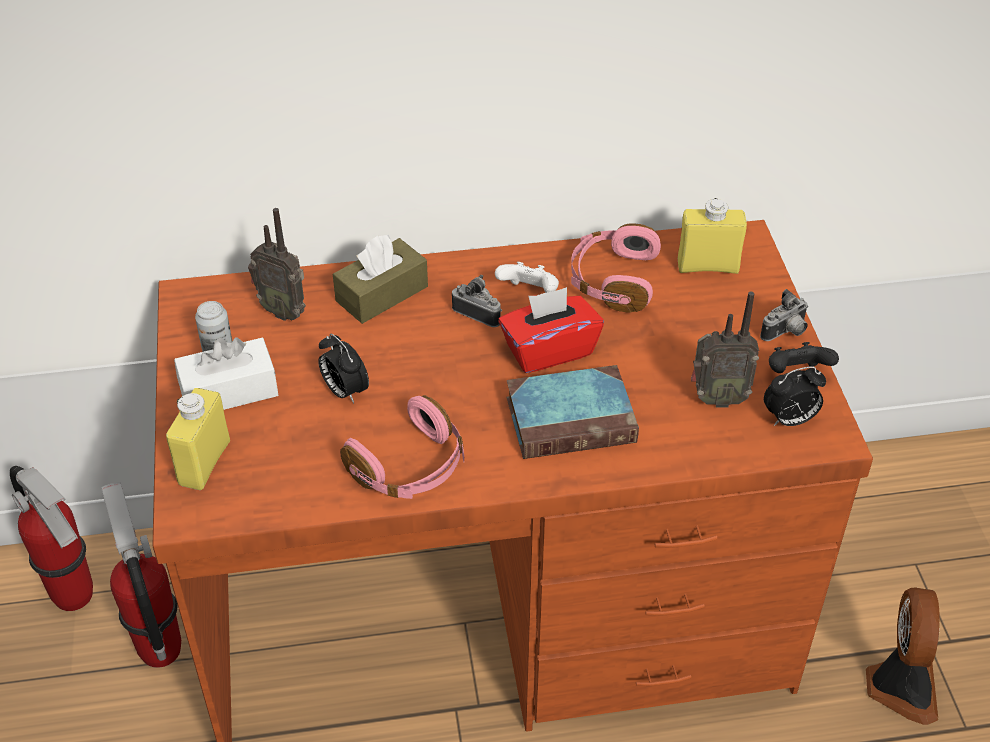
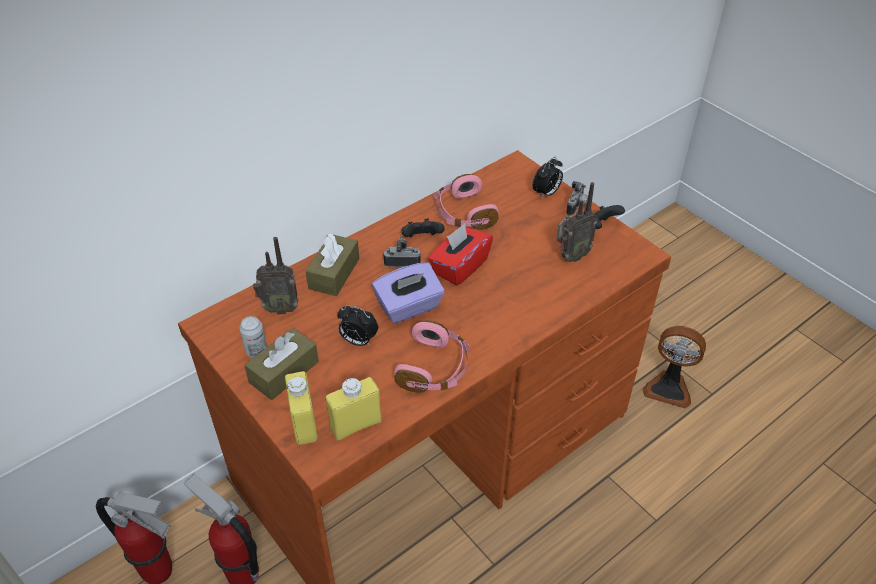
camera: 30 degrees left, 0 degrees up
(229, 391) = (284, 372): white tissue box -> brown tissue box
(441, 375) = (409, 307): none -> purple tissue box
(529, 293) = (422, 239): white game controller -> black game controller
(573, 418) = (504, 300): book -> none
(707, 266) = (508, 186): yellow bottle -> yellow bottle (356, 425)
(789, 420) = (616, 253): alarm clock -> alarm clock (546, 193)
(900, 686) = (669, 388): fan -> fan turned 135 degrees clockwise

